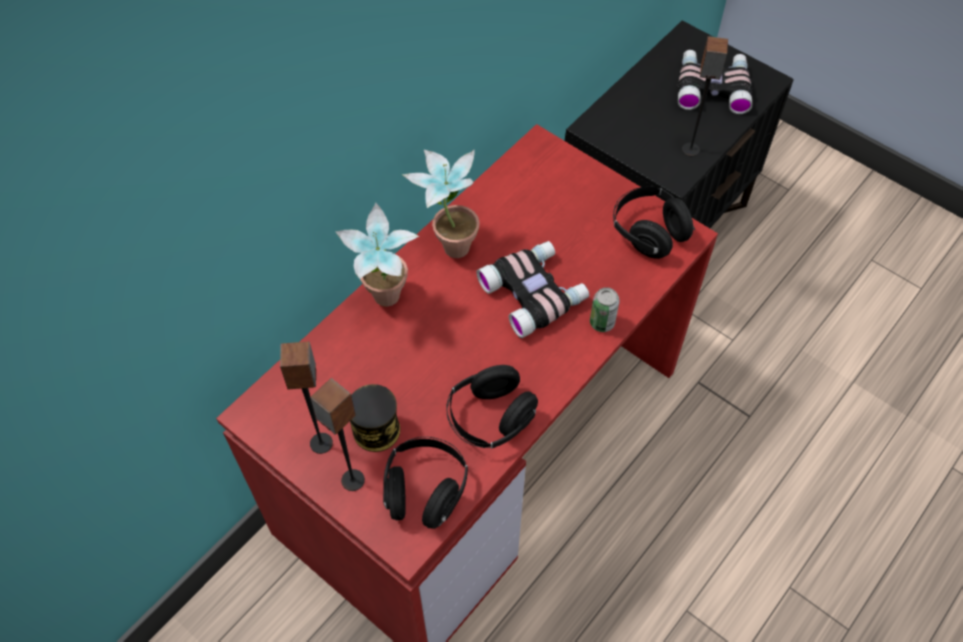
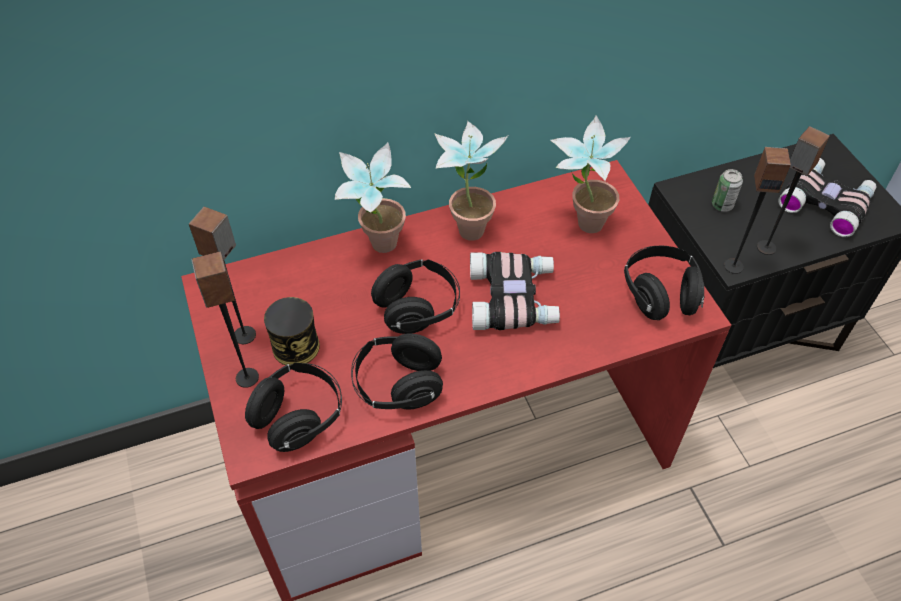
camera: 30 degrees right, 5 degrees down
(459, 342) = (418, 308): none -> black headphones
(544, 198) = (580, 223): none -> potted plant
(602, 323) = (559, 352): can -> can (722, 205)
(675, 178) = (733, 266): none -> speaker

